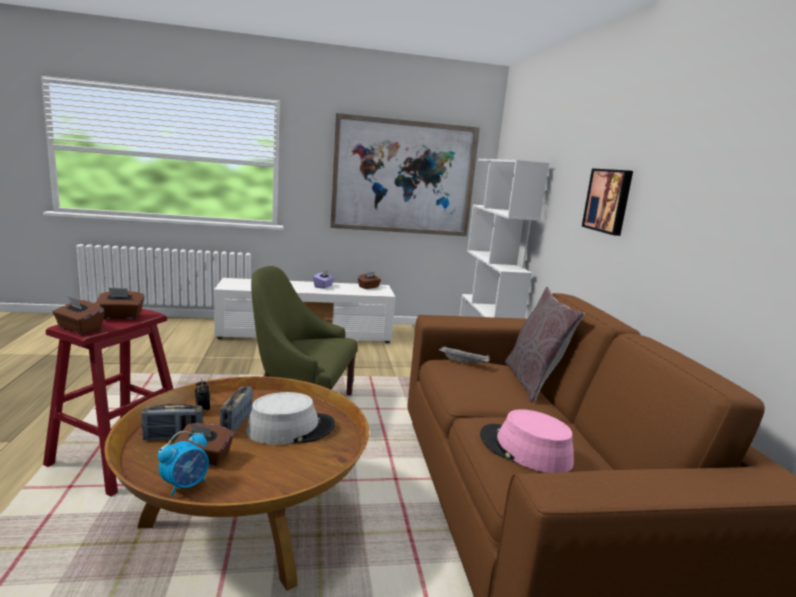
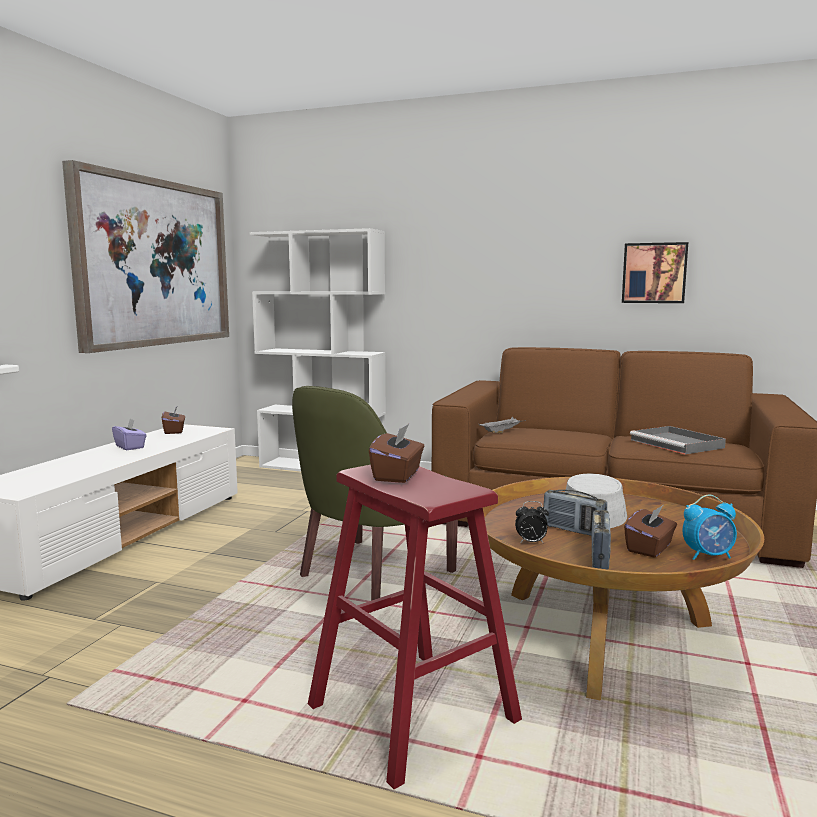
camera: 60 degrees left, 5 degrees down
(79, 329) = (451, 492): brown tissue box -> none
(185, 485) = (708, 556): alarm clock -> alarm clock turned 105 degrees clockwise
(524, 449) = (678, 444): pink hat -> grey tray
(533, 382) = (546, 427): grey pillow -> none
(609, 201) = (505, 259): picture -> picture (654, 273)

